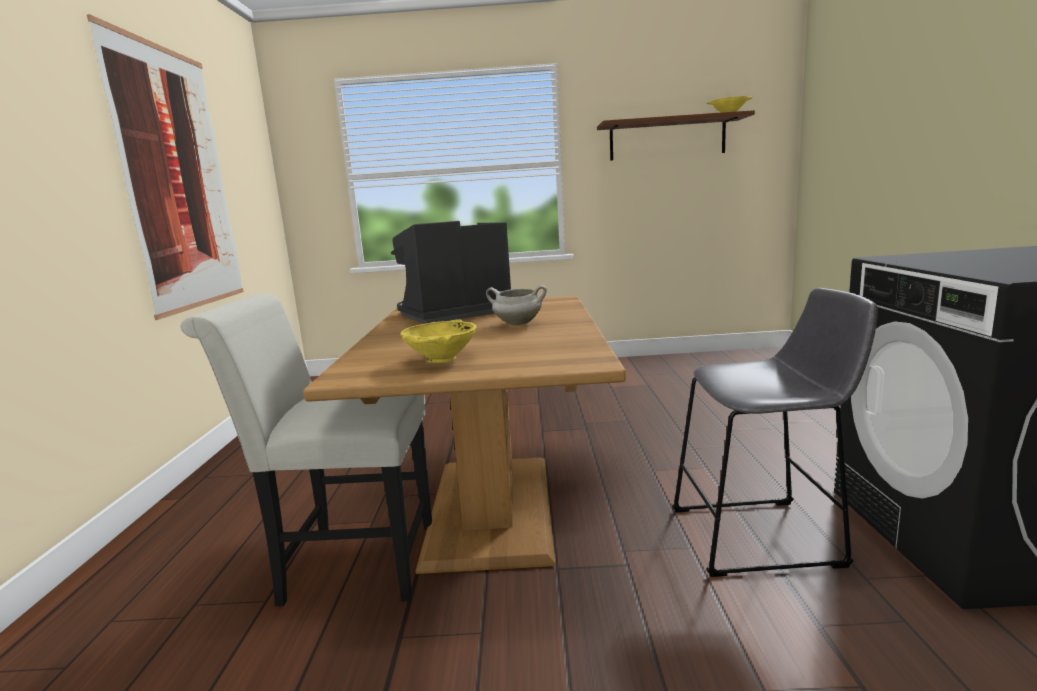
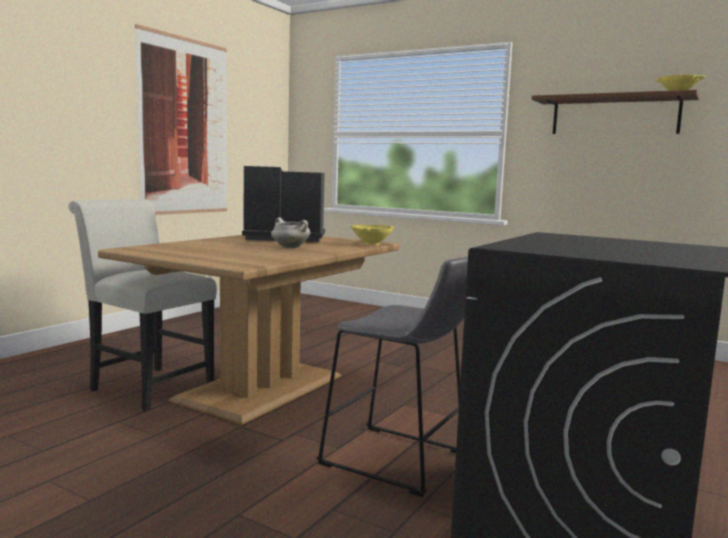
camera: 30 degrees right, 5 degrees down
(441, 358) = (188, 251): yellow bowl -> yellow bowl (371, 243)

